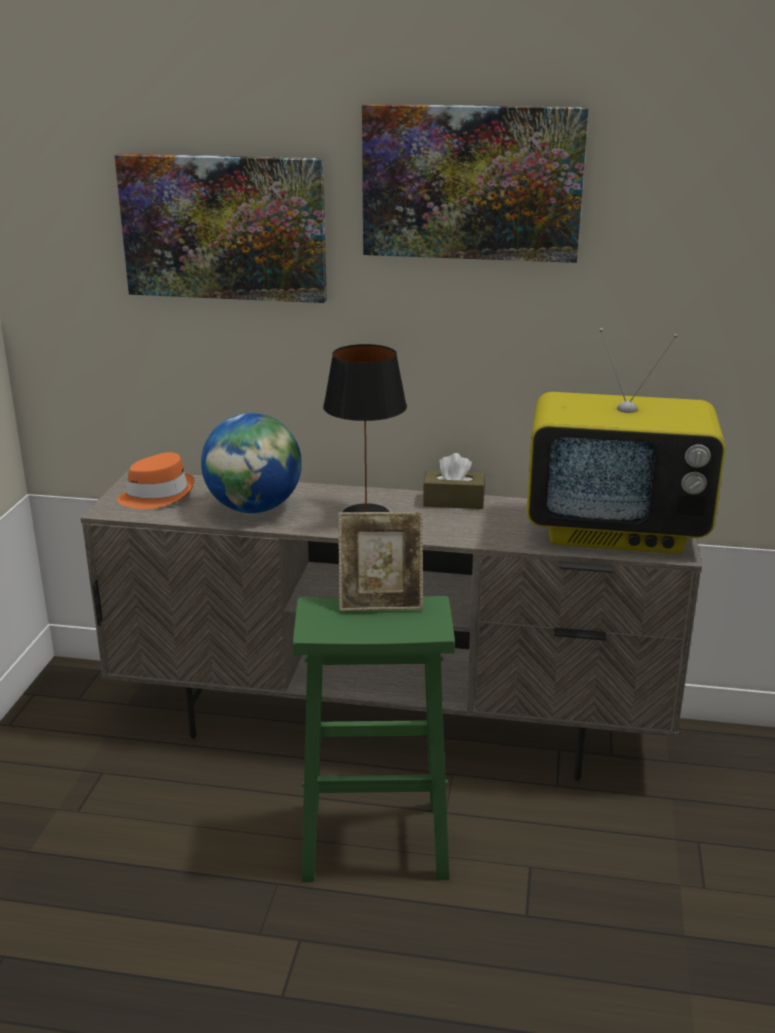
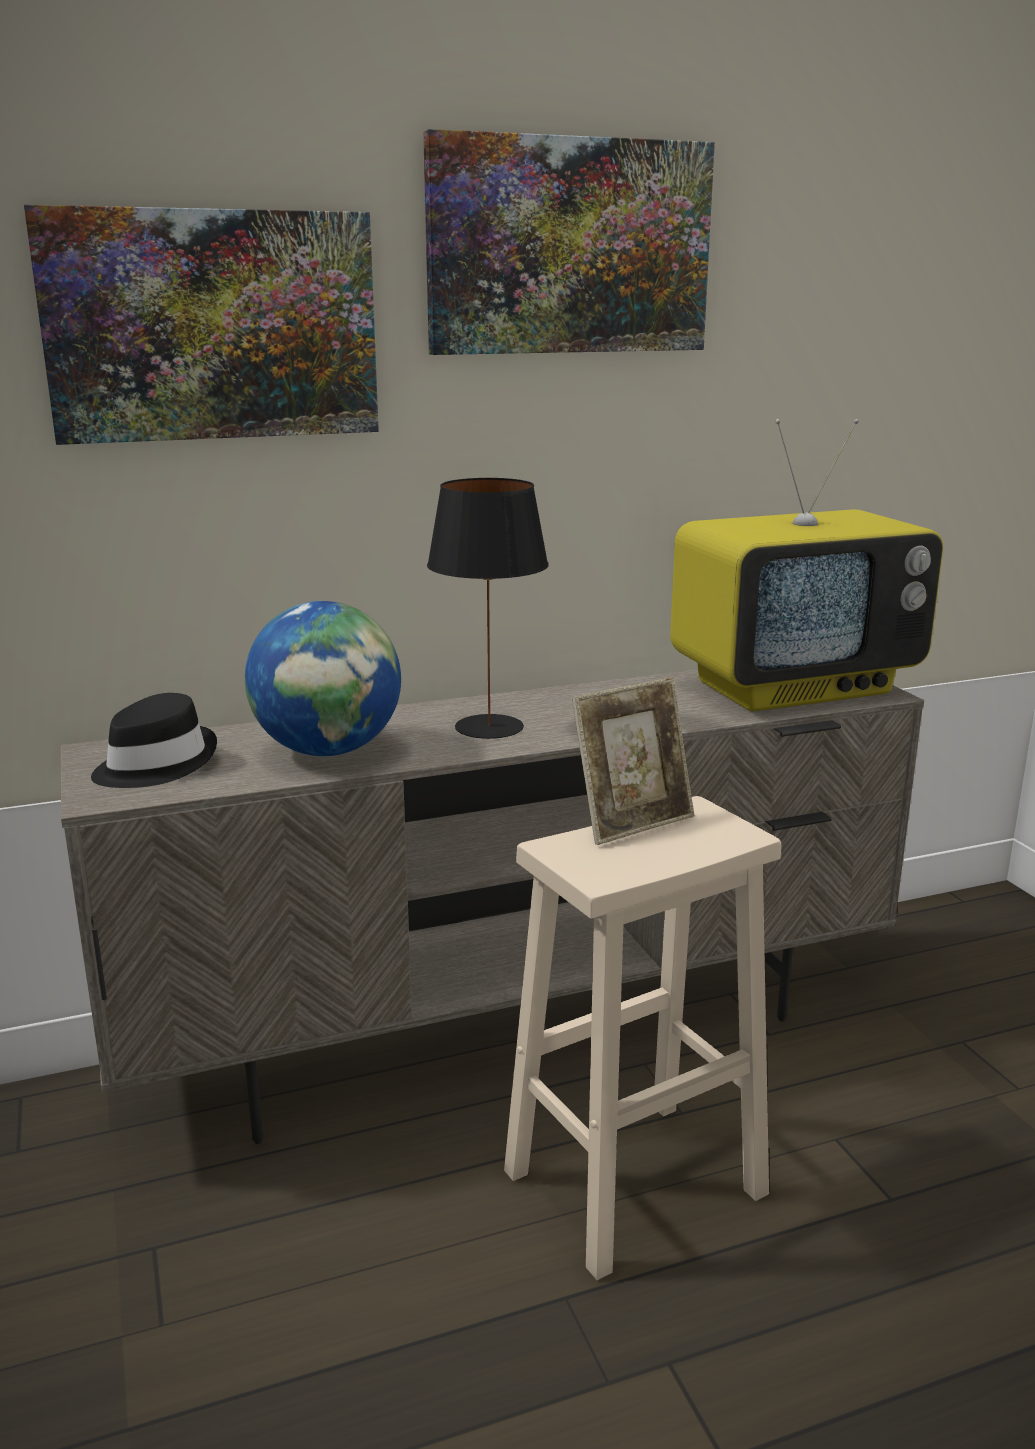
camera: 30 degrees left, 5 degrees down
(157, 495) = (155, 764): orange hat -> black hat
(378, 840) = (637, 1181): green stool -> beige stool
(453, 501) = (574, 693): brown tissue box -> none

